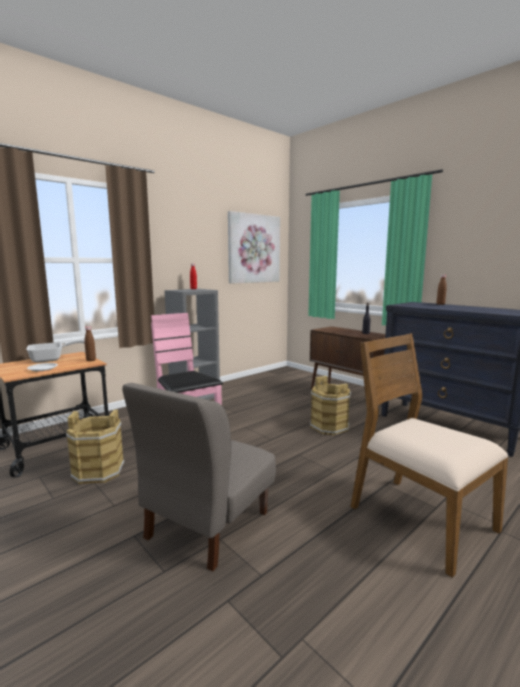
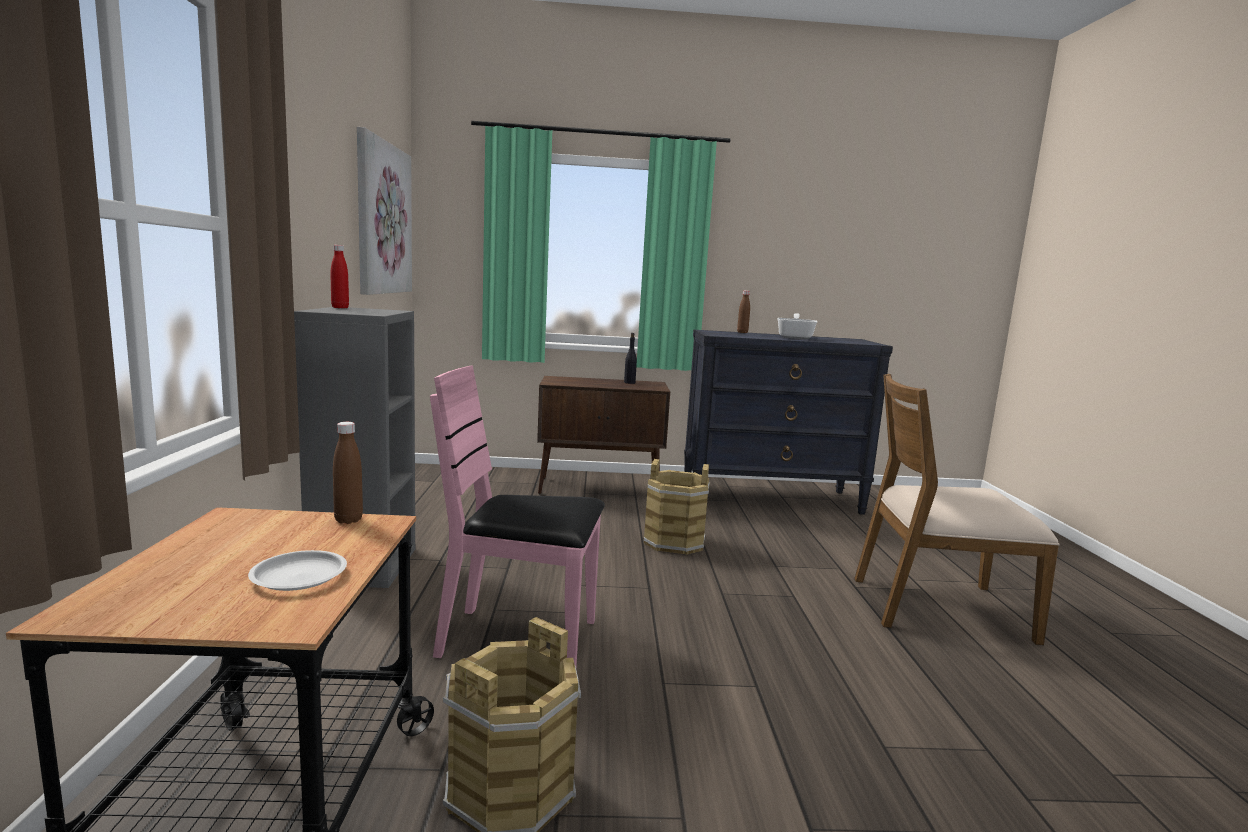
camera: 50 degrees left, 0 degrees up
(51, 359) = (210, 548): frying pan -> frying pan (795, 337)
(206, 524) = (838, 742): grey chair -> none

